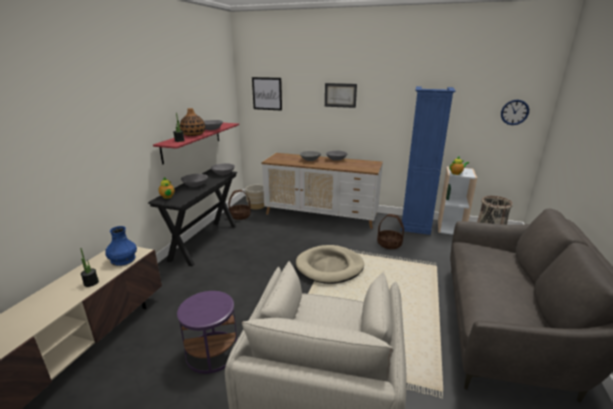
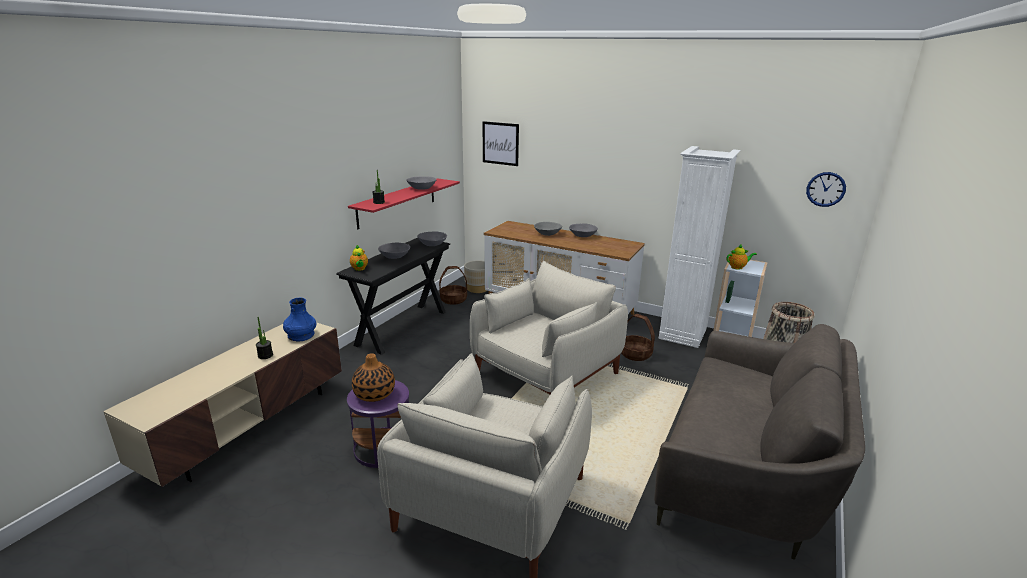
camera: 10 degrees right, 0 degrees up
(193, 134) = (398, 195): vase -> vase (374, 394)
(329, 267) = (546, 373): beige dog bed -> beige armchair
(340, 95) = (593, 151): picture -> none
(416, 225) = (683, 334): blue cabinet -> white cabinet

